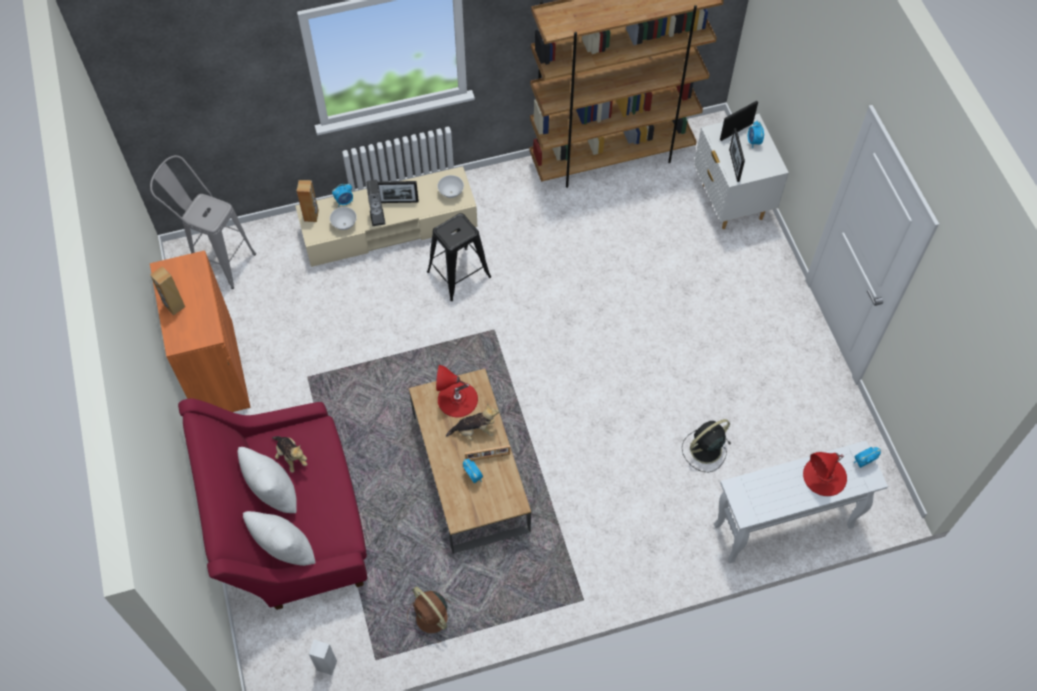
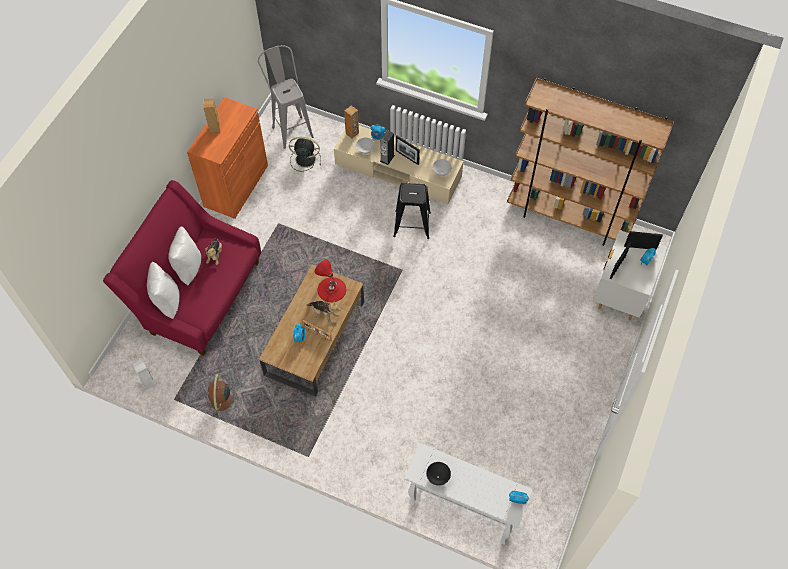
camera: 40 degrees right, 0 degrees up
(704, 450) = (458, 429): black fan -> black fan (304, 159)
(771, 500) = (438, 477): none -> black bowl
(825, 476) = (485, 489): red table lamp -> none

